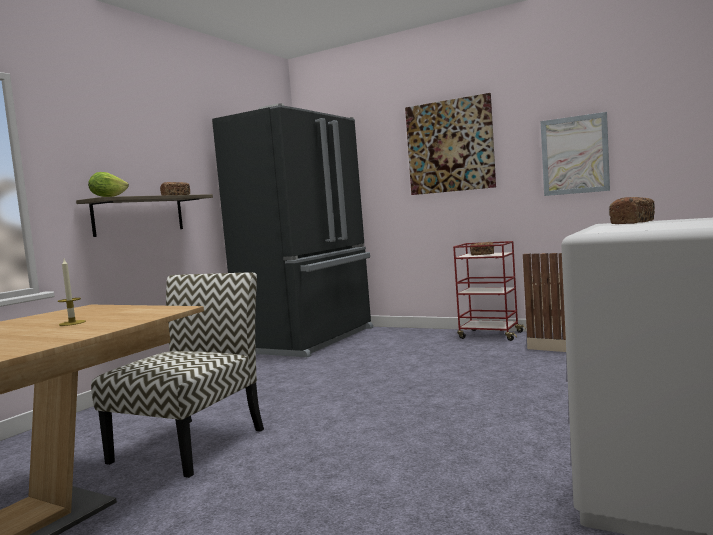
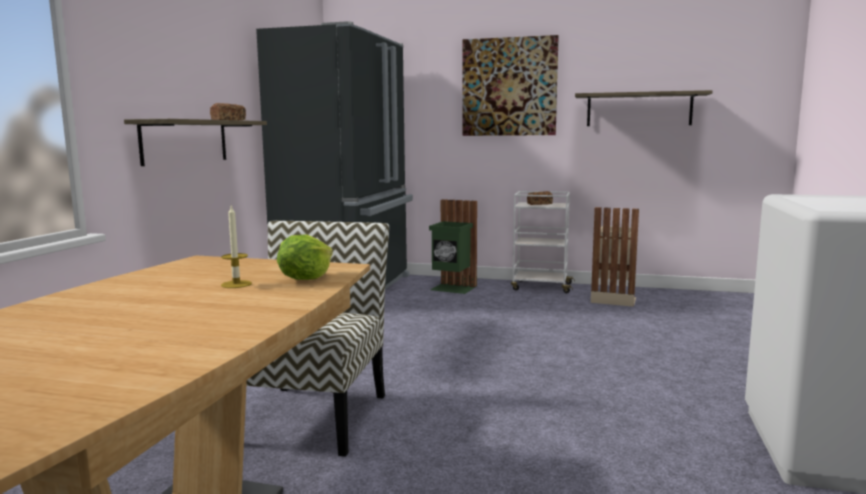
camera: 15 degrees left, 5 degrees up
(108, 197) = (167, 118): lettuce -> lettuce (306, 278)
(404, 338) = (453, 288): none -> green trash can
(489, 335) = (540, 287): red cart -> white cart
(574, 155) = (639, 109): picture -> shelf
(632, 222) = (816, 196): bread -> none

